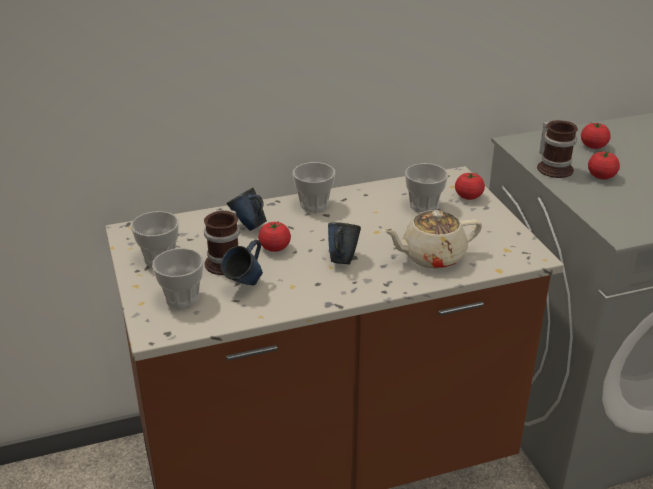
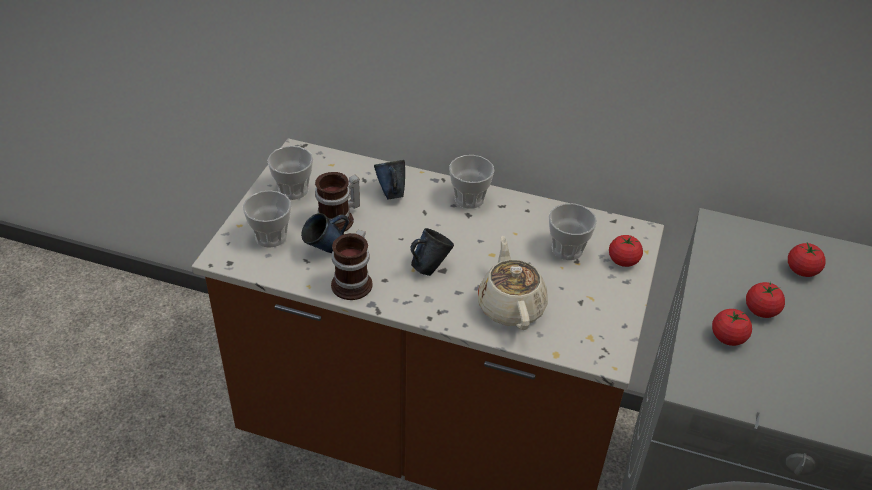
camera: 35 degrees right, 10 degrees up
(275, 248) = (389, 226): tomato -> tomato (728, 337)
(431, 256) = (511, 306): beige teapot -> beige teapot turned 60 degrees clockwise
(554, 167) = (721, 274): mug -> mug (355, 282)

